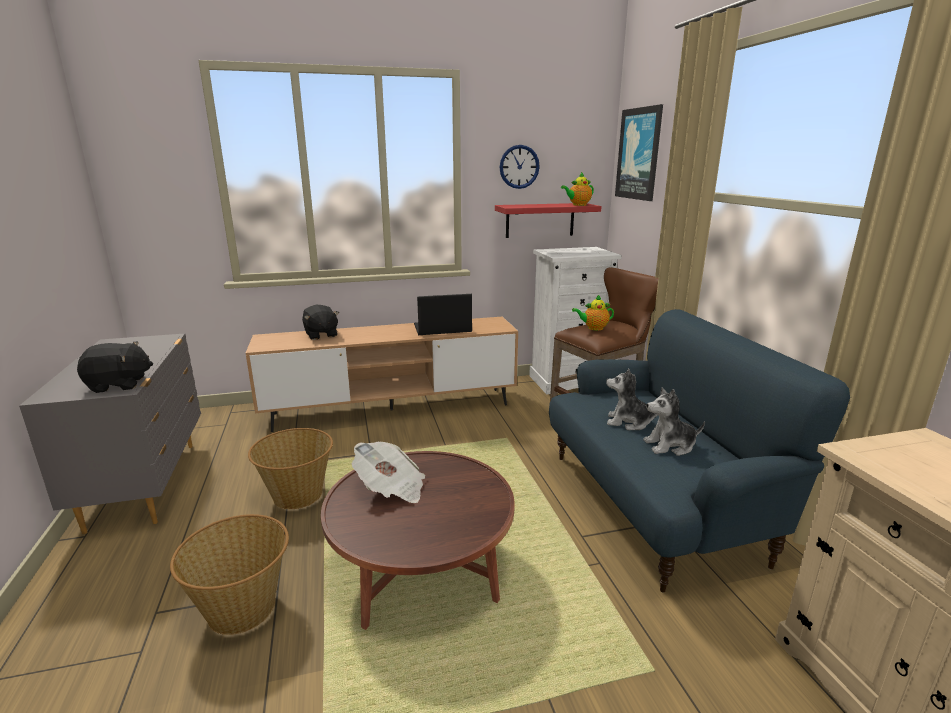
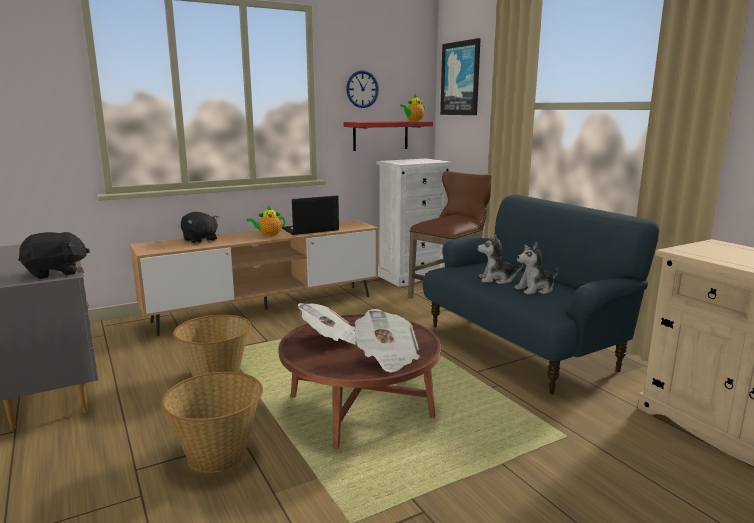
camera: 15 degrees left, 5 degrees down
(435, 529) = (386, 357): none -> newspaper
(593, 328) = (443, 219): teapot -> teapot (268, 235)

